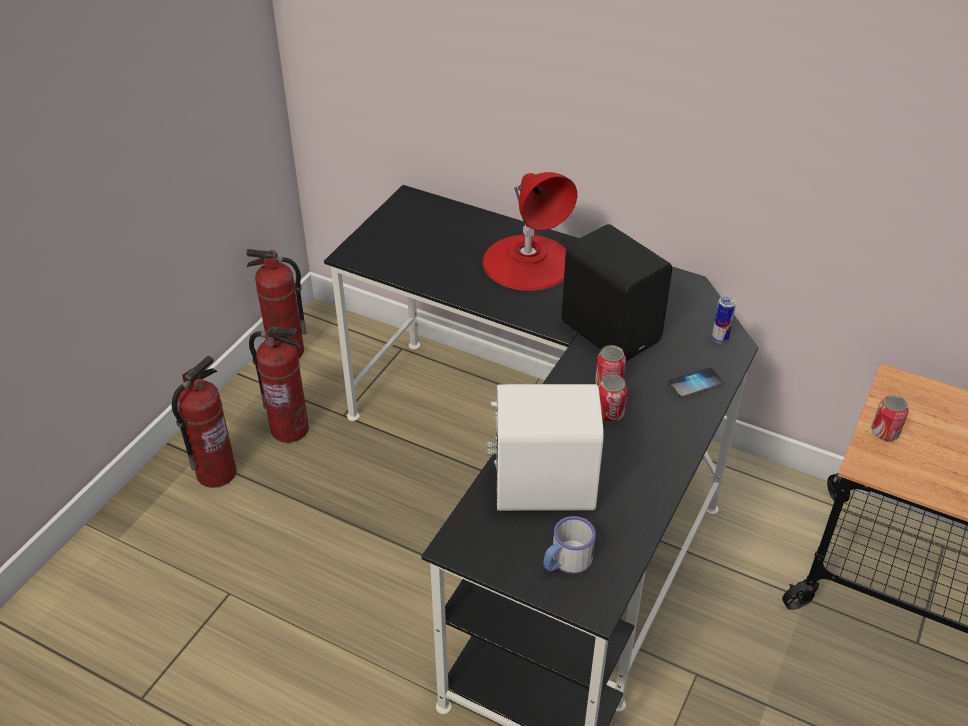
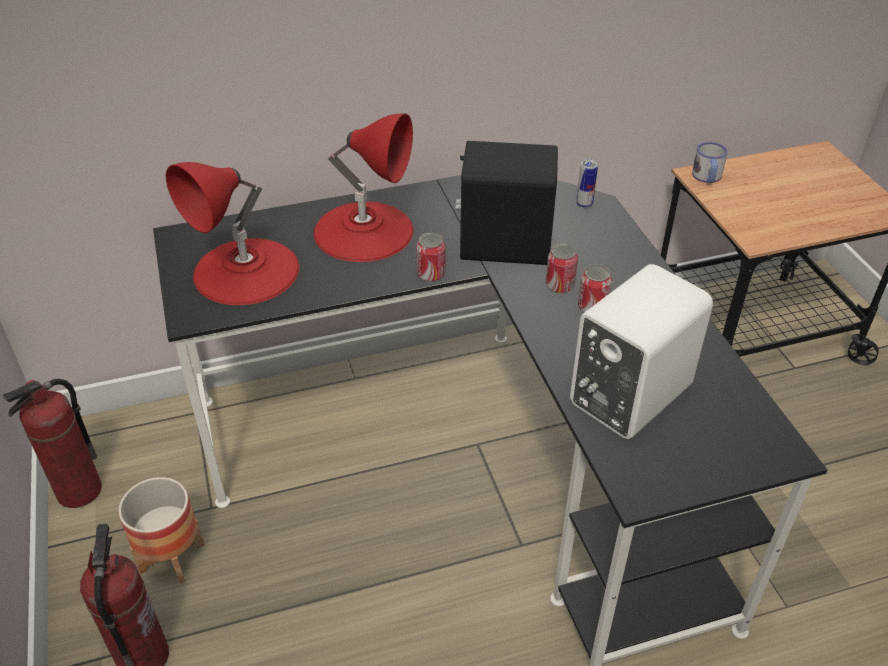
camera: 45 degrees left, 0 degrees up
(290, 429) = (172, 557): fire extinguisher -> planter
(419, 245) = (246, 271): none -> red table lamp
(566, 561) = (724, 438): mug -> mug (707, 177)
(695, 384) = (615, 246): phone -> none
(884, 432) = (736, 212): can -> can (431, 274)

